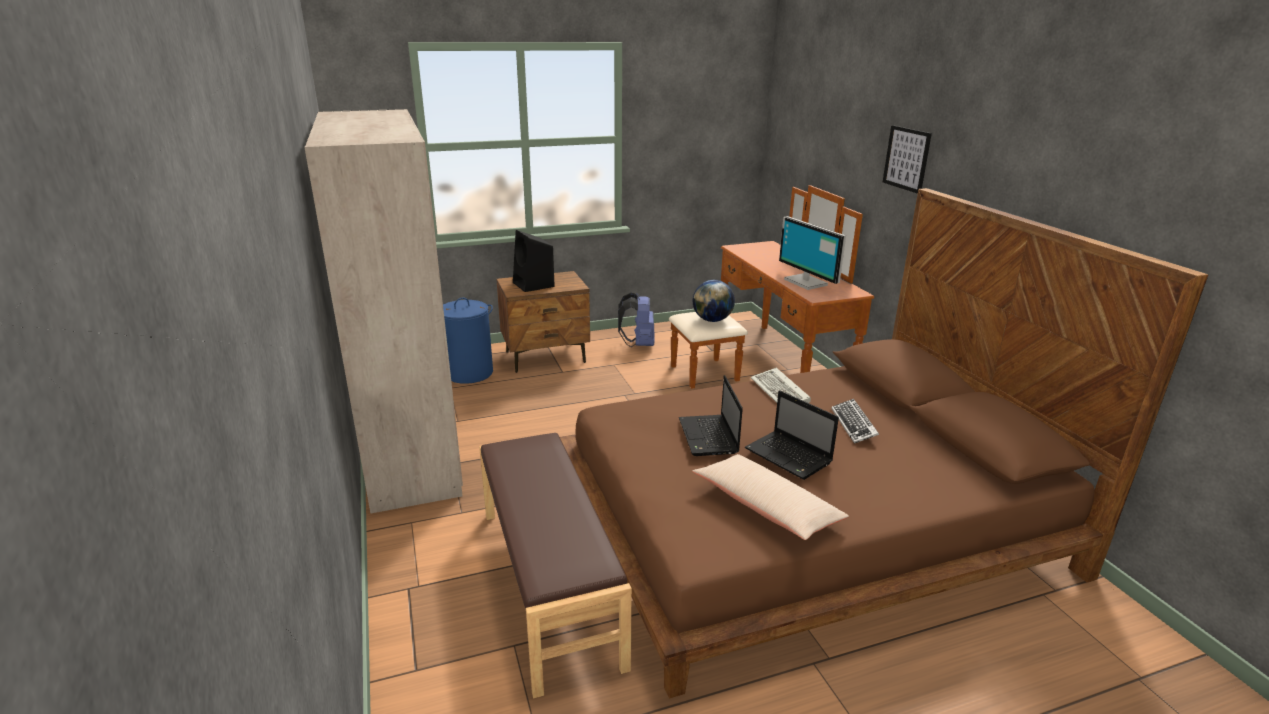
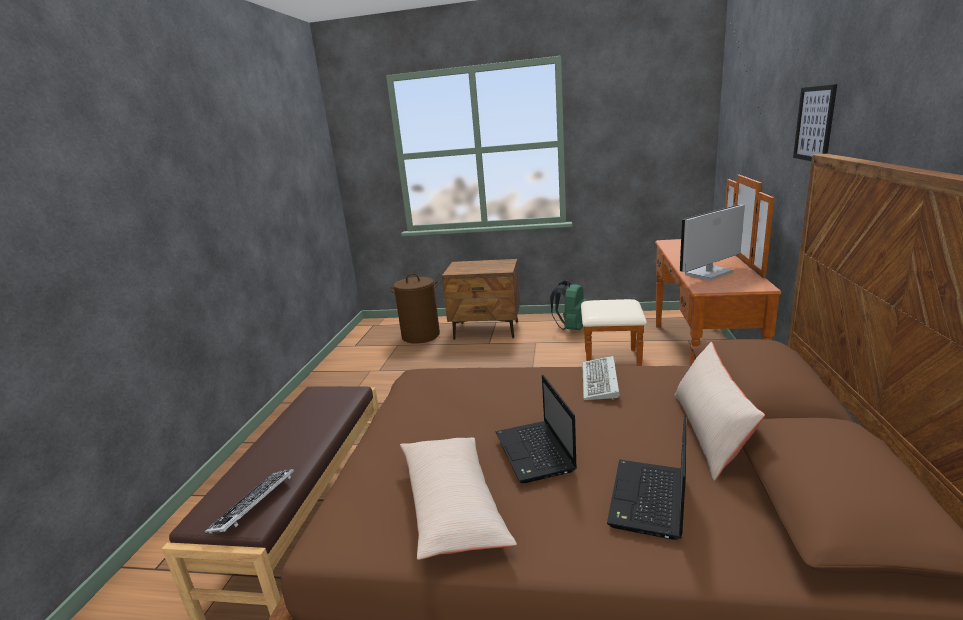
camera: 30 degrees right, 5 degrees down
(410, 444) = (333, 382): beige wardrobe -> none
(469, 373) = (421, 335): blue laundry basket -> brown laundry basket
(534, 285) = (473, 267): black speaker -> none
(639, 344) = (572, 328): blue backpack -> green backpack
(709, 437) = (473, 414): laptop -> laptop (648, 500)
(712, 320) = (614, 308): globe -> none
(807, 282) = (710, 274): monitor -> monitor turned 60 degrees clockwise
(853, 425) = (652, 432): keyboard -> keyboard (254, 505)
(890, 417) = (710, 432): none -> beige pillow

